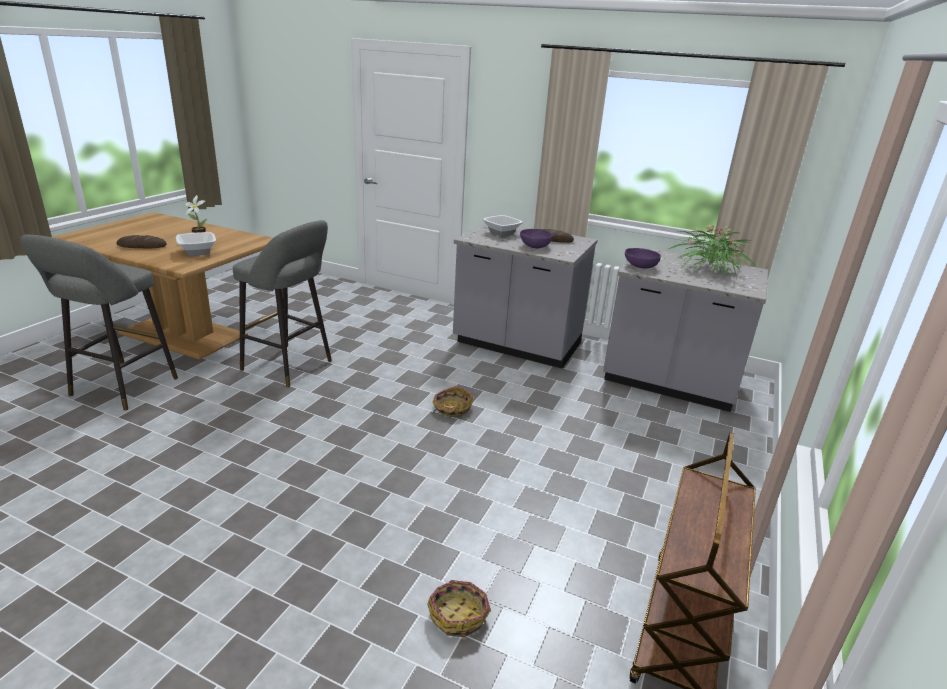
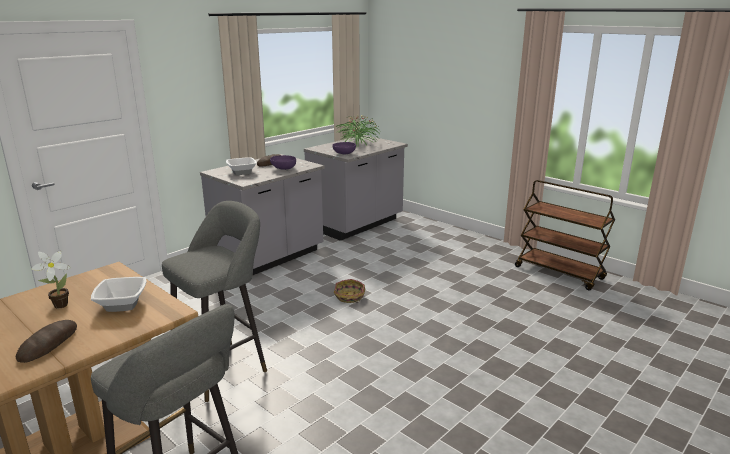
camera: 70 degrees left, 5 degrees down
(458, 615) = (554, 325): basket -> none

